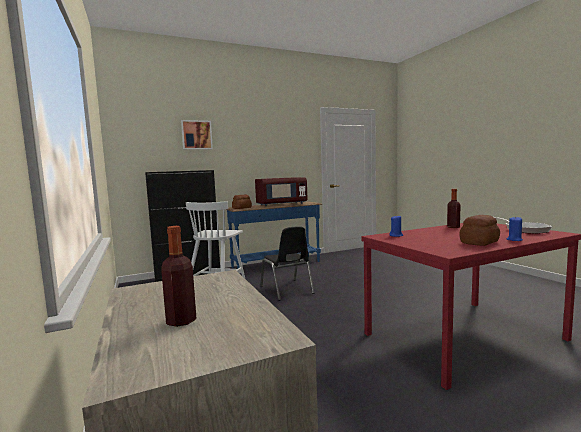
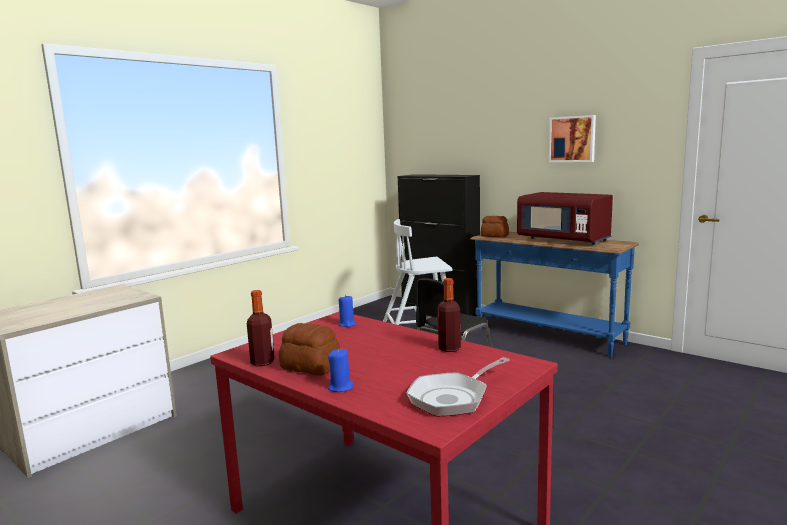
camera: 65 degrees right, 5 degrees up
(181, 321) = (51, 308): bottle -> bottle (262, 362)
(196, 135) = (469, 124): picture -> picture (572, 139)

